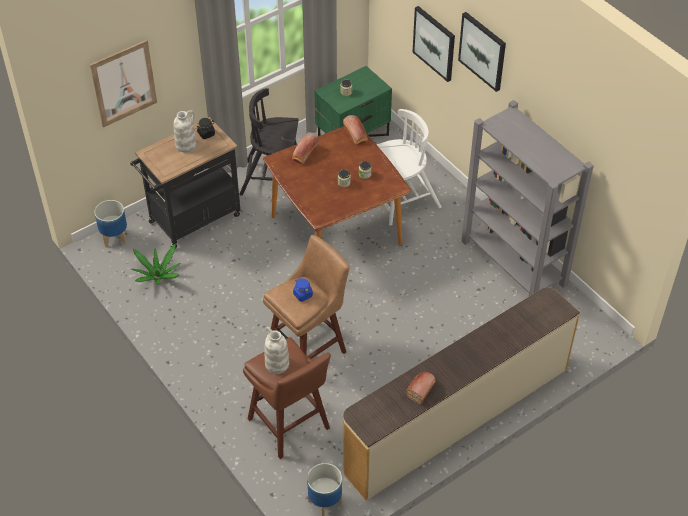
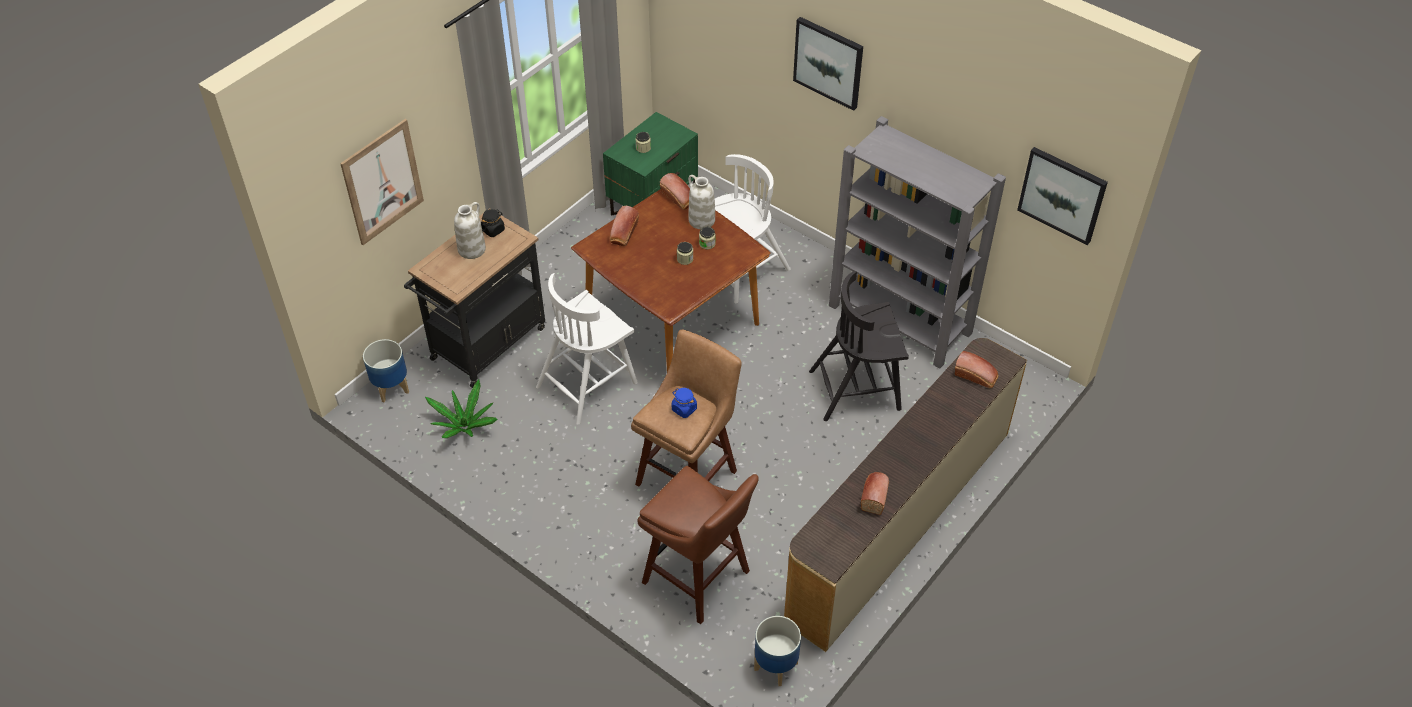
camera: 15 degrees left, 0 degrees up
(258, 263) = (588, 383): none -> white chair
(272, 179) = (571, 275): black chair -> black chair (857, 389)
(276, 364) = (682, 503): white vase -> white vase (701, 220)
(434, 43) = (754, 65): picture -> picture (1062, 194)
(534, 317) = (976, 376): none -> bread

